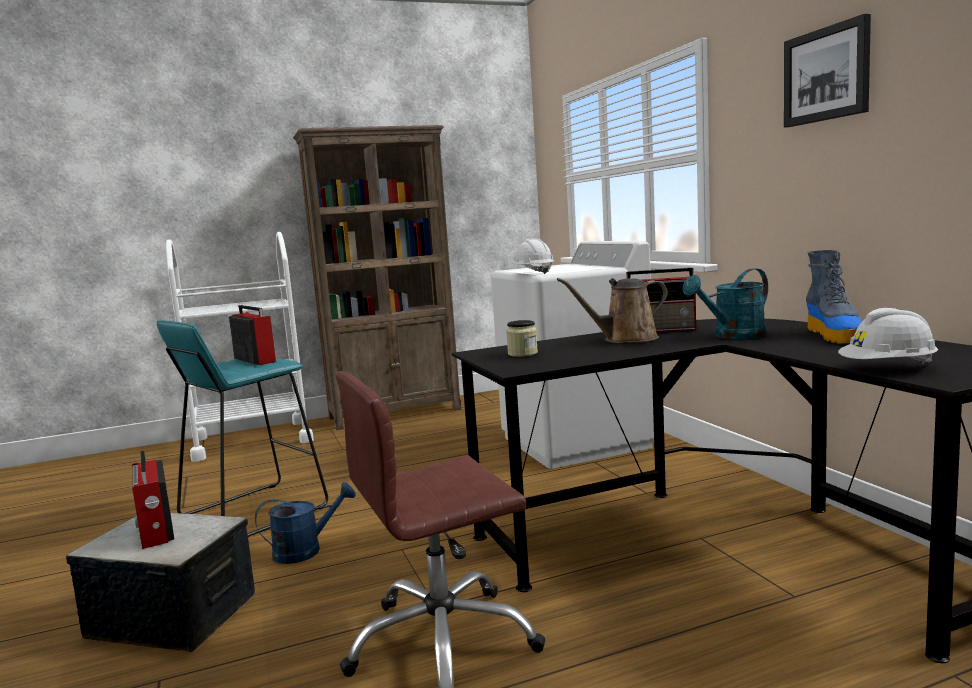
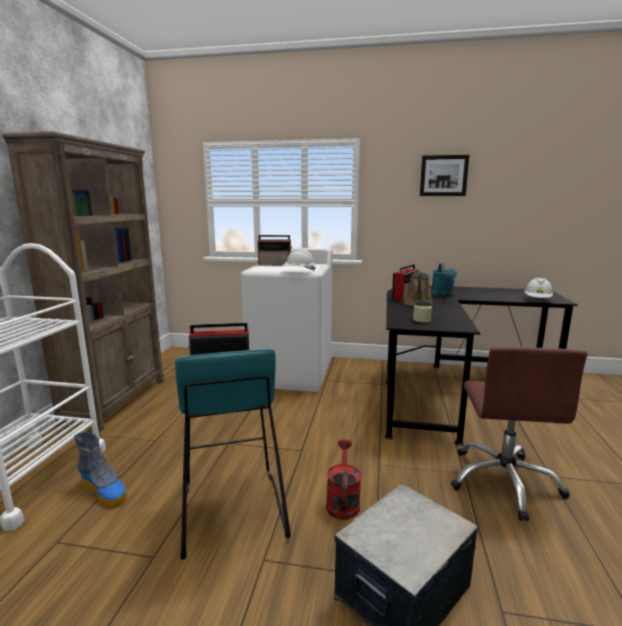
camera: 60 degrees left, 5 degrees up
(156, 531) = (397, 531): radio -> radio (275, 264)
(306, 550) = (342, 501): blue watering can -> red watering can
(835, 335) = (468, 290): boot -> boot (104, 491)

